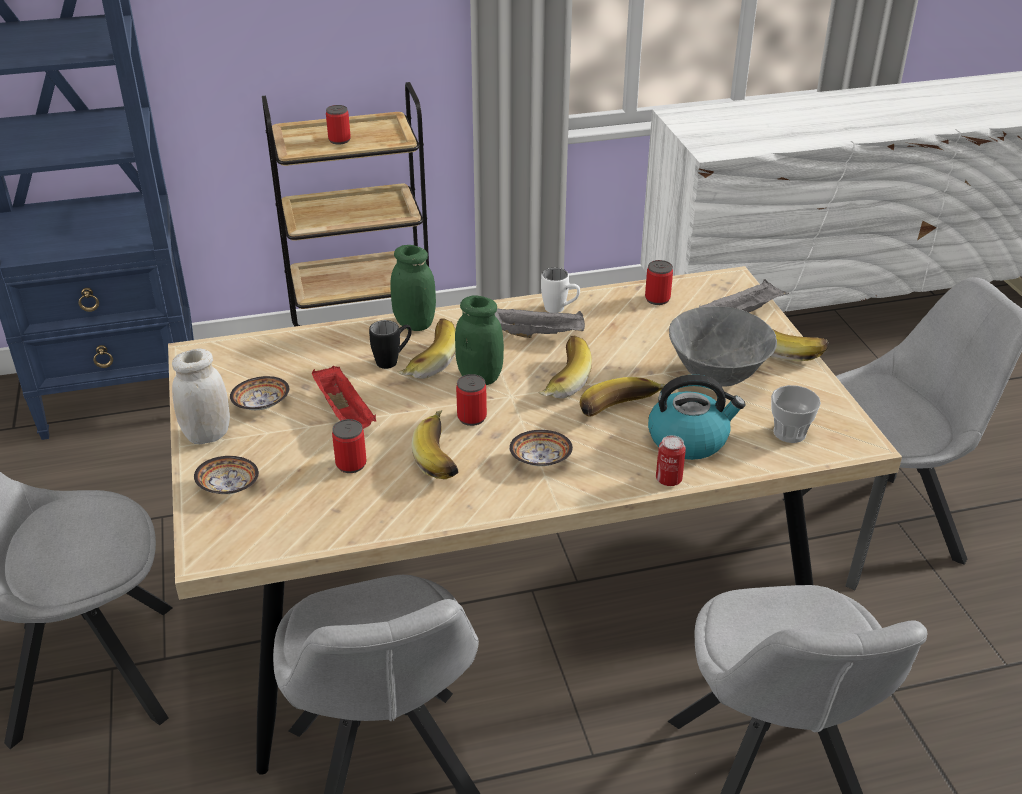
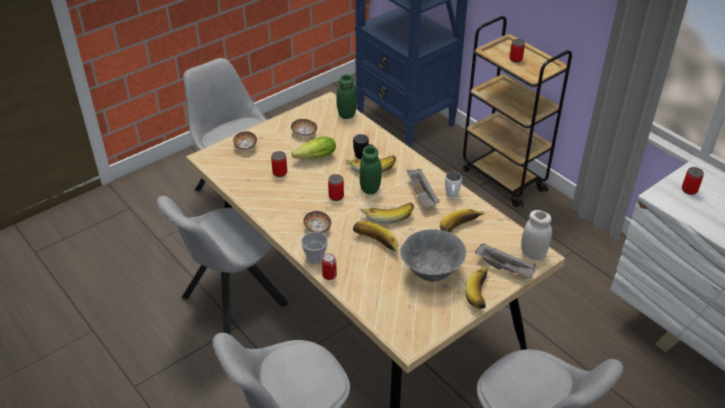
camera: 65 degrees right, 5 degrees up
(207, 435) = (275, 127): white jar -> white jar (533, 254)
(345, 414) = (313, 158): red tray -> lettuce
(414, 324) = (399, 153): green jar -> green jar (346, 114)
(443, 457) = (301, 197): banana -> banana (461, 228)
(657, 299) = (493, 230): can -> can (689, 190)
(689, 439) = (367, 275): kettle -> none
(789, 433) = (398, 313): cup -> cup (315, 257)

